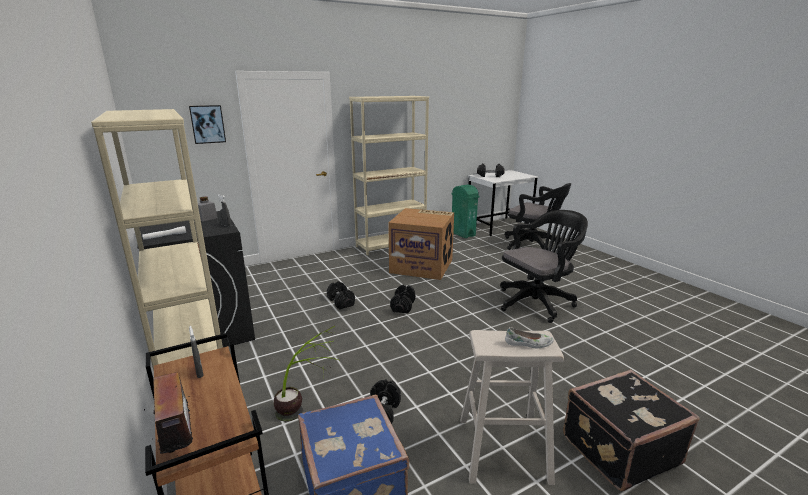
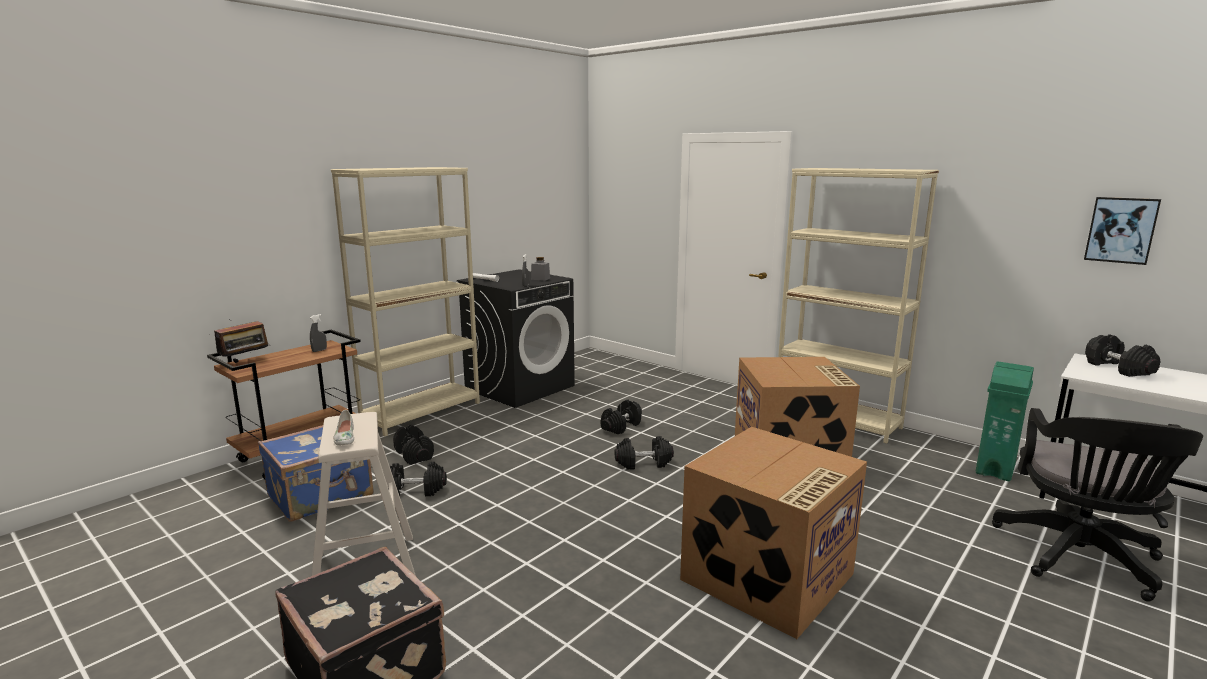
camera: 70 degrees right, 5 degrees down
(207, 124) = (649, 193): picture -> picture (1121, 230)
(305, 409) = (414, 455): potted plant -> black dumbbell
(537, 302) = (768, 578): black office chair -> cardboard box

